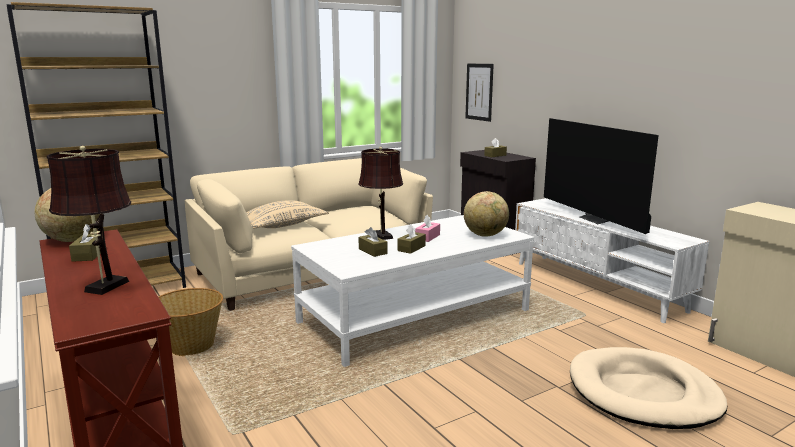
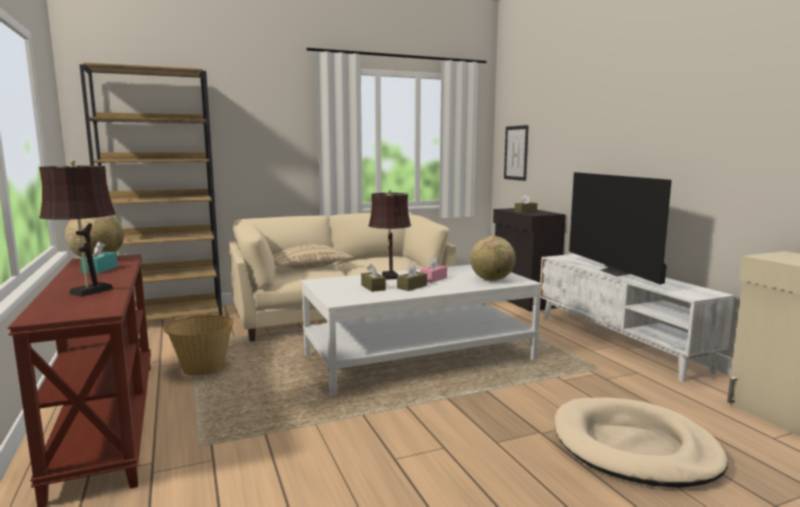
camera: 10 degrees right, 5 degrees down
(89, 255) = (100, 269): brown tissue box -> turquoise tissue box

